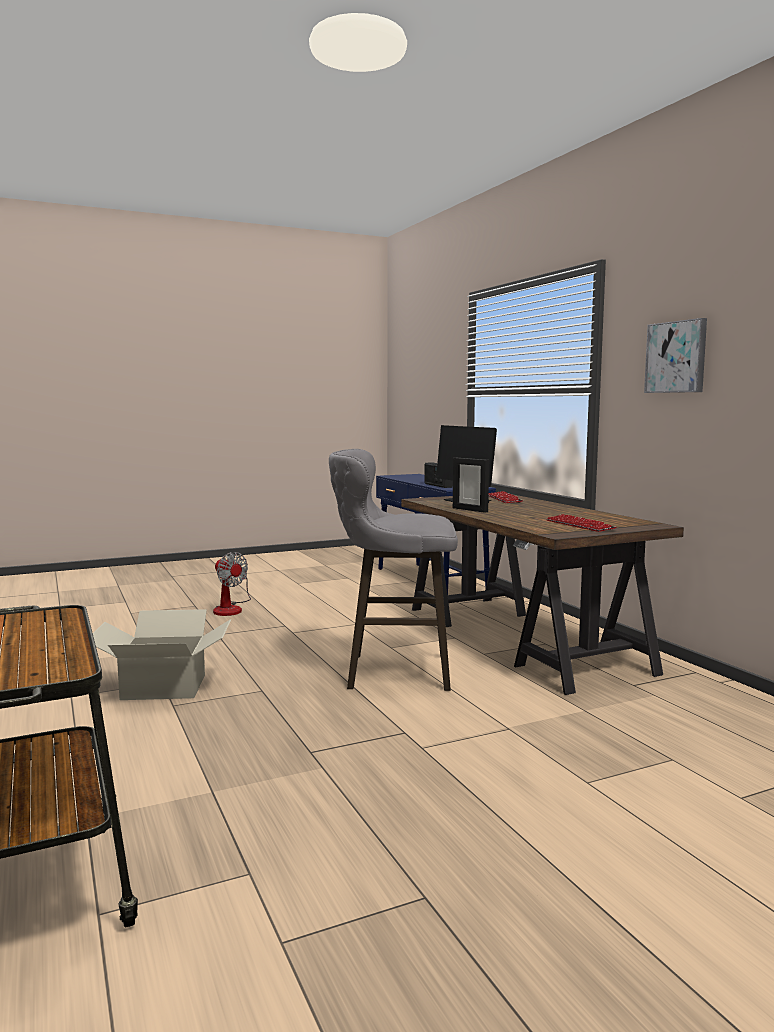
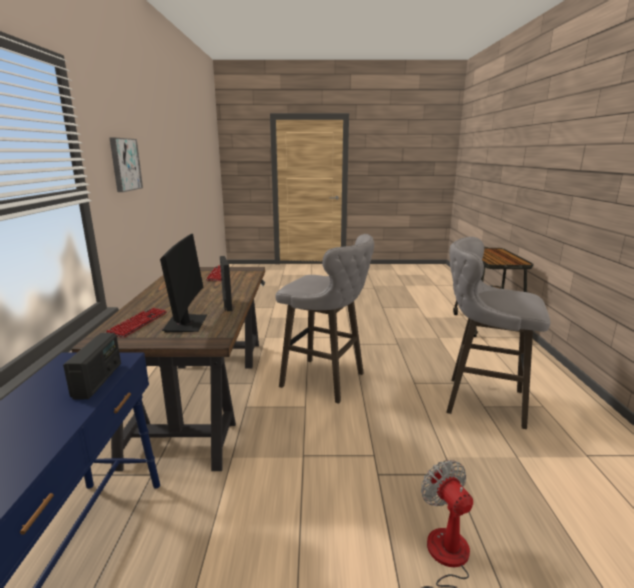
camera: 155 degrees left, 10 degrees up
(164, 687) = (480, 400): cardboard box -> grey stool

